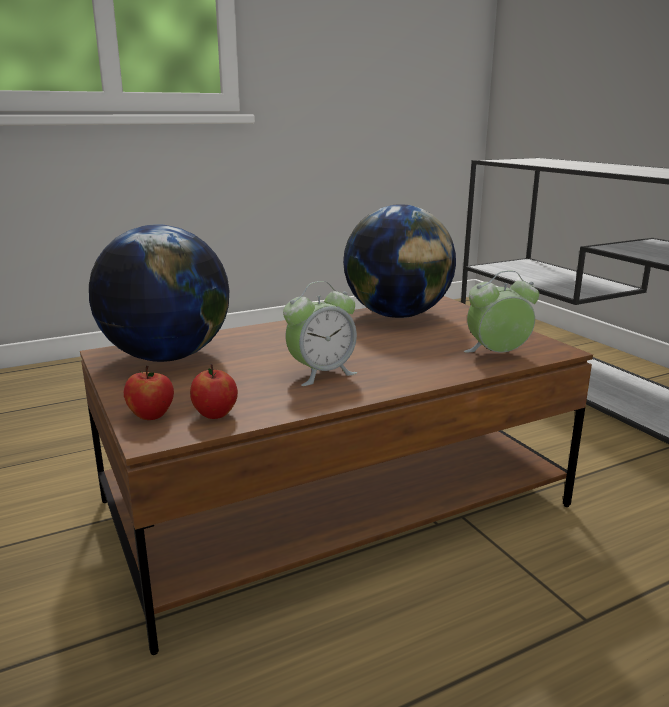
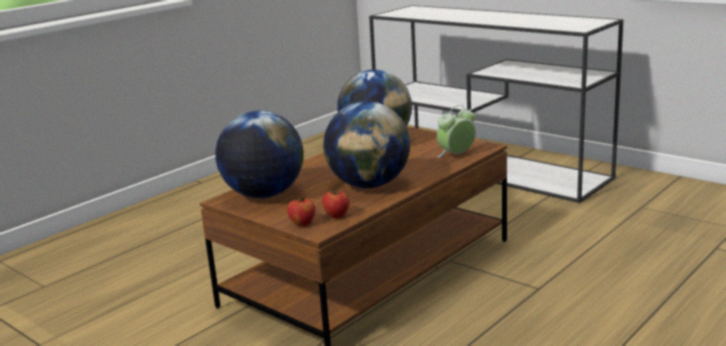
camera: 20 degrees left, 0 degrees up
(321, 373) = (369, 185): alarm clock -> globe

